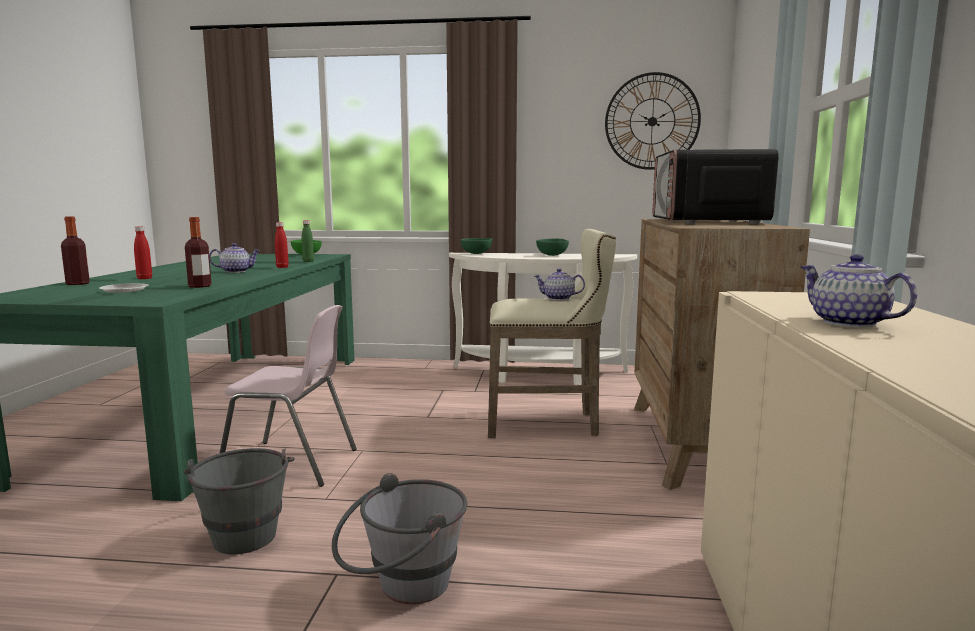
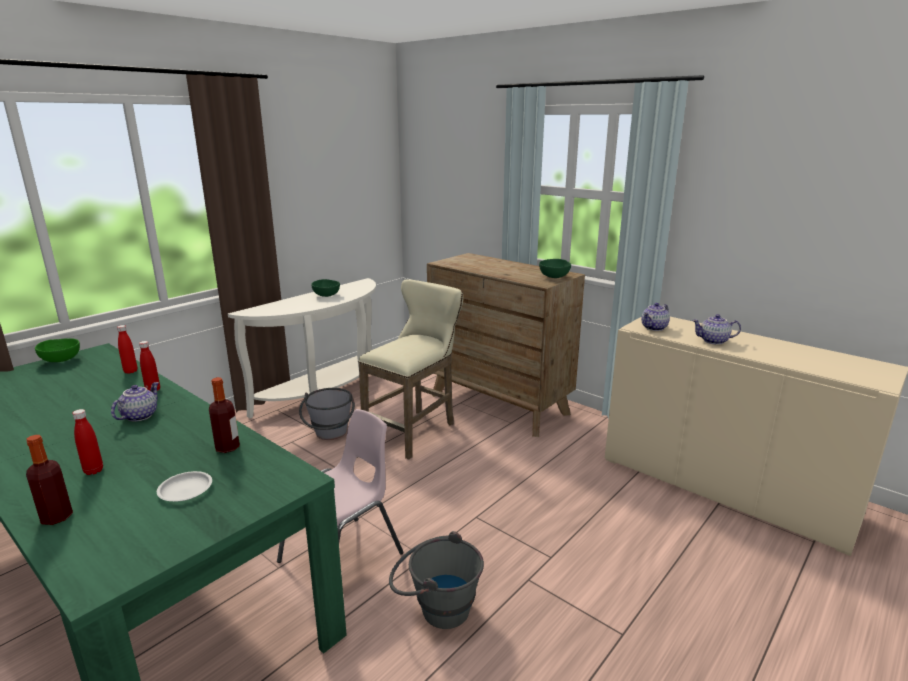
camera: 55 degrees left, 10 degrees up
(308, 261) = (130, 371): green bottle -> red bottle
(402, 589) = (563, 559): grey bucket -> grey bucket (330, 435)
(477, 253) = (263, 309): green bowl -> green bowl (555, 277)
(558, 298) = (415, 339): teapot -> teapot (654, 328)
(652, 121) = (356, 168): wall clock -> none
(706, 222) = (496, 267): microwave -> none

